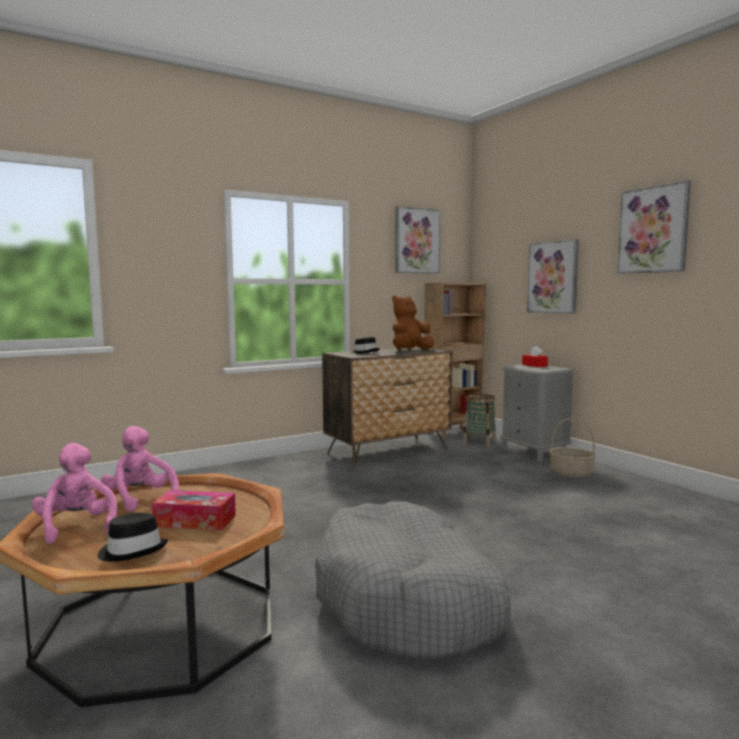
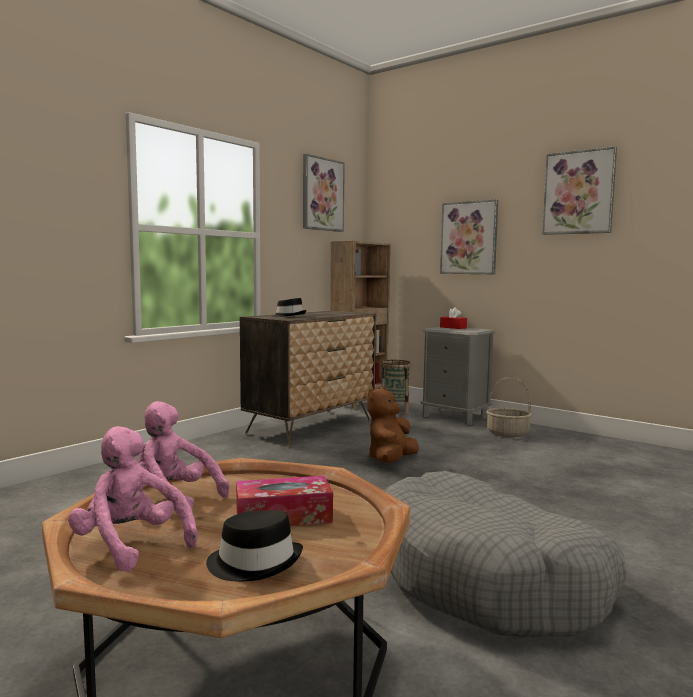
camera: 20 degrees left, 0 degrees up
(410, 350) = (332, 313): brown plush toy -> brown plush toy (391, 460)

